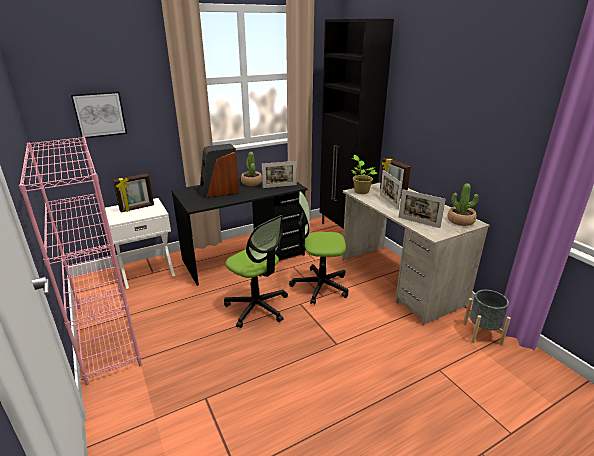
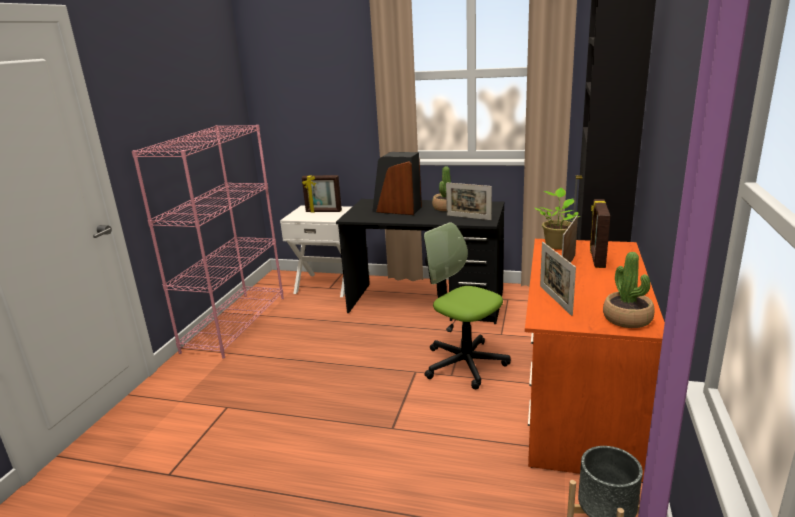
camera: 45 degrees right, 5 degrees down
(100, 114) = (308, 107): picture -> none
(257, 307) = (370, 355): office chair -> none
(399, 280) = (580, 403): beige desk -> orange desk

